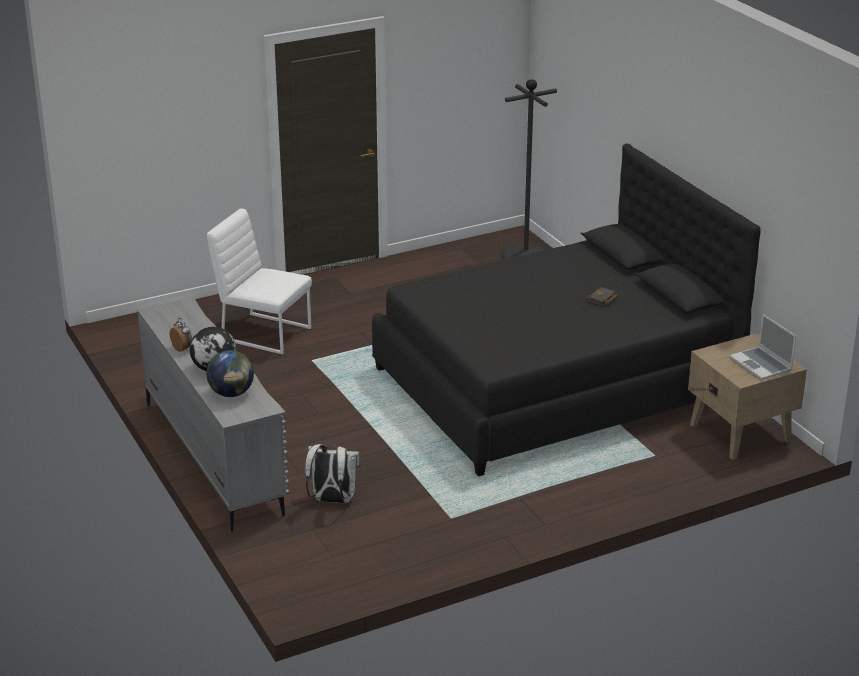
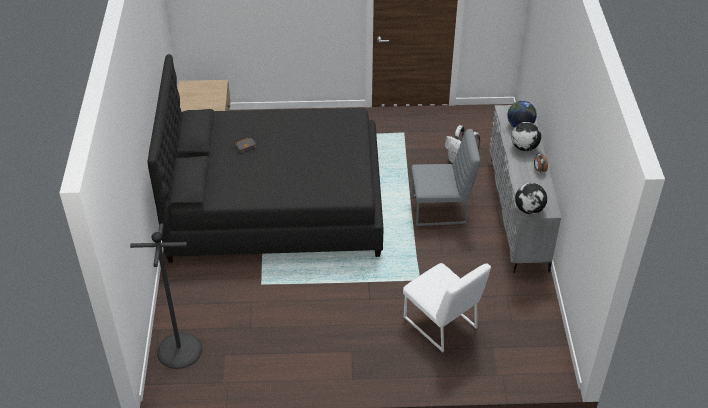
camera: 155 degrees left, 15 degrees up
(181, 307) = (529, 209): none -> globe
(327, 434) = (441, 210): none -> grey chair
(761, 365) = (198, 90): laptop -> none

